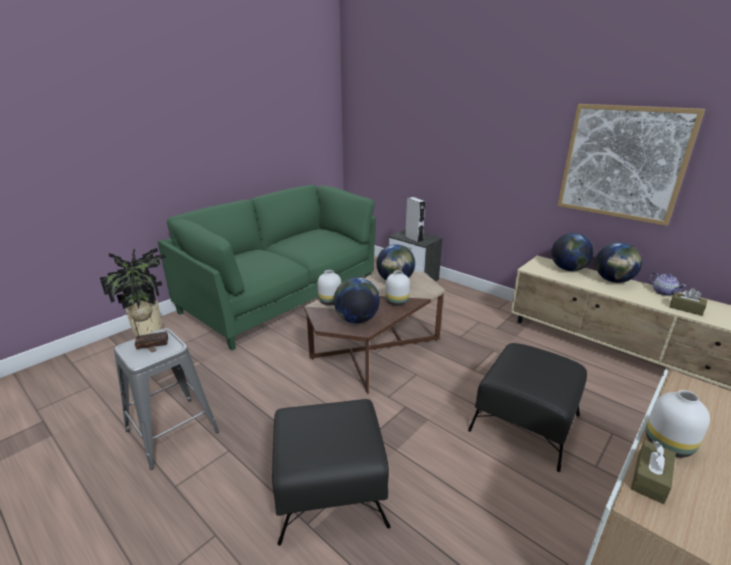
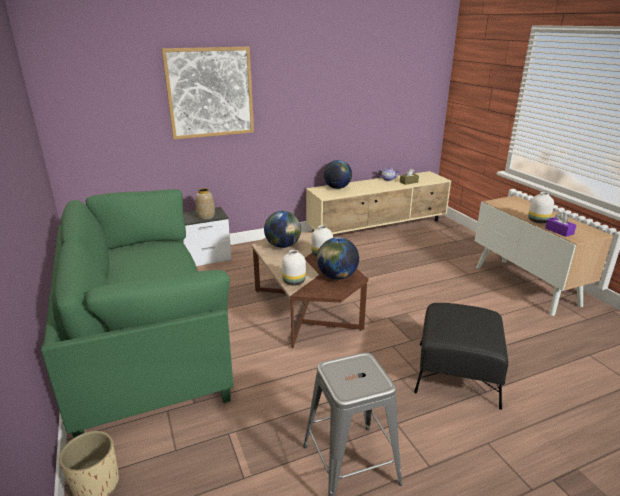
camera: 65 degrees left, 0 degrees up
(152, 342) = (346, 374): potted plant -> none
(414, 239) = (206, 217): grey speaker -> vase
(524, 423) = (426, 280): black ottoman -> none
(613, 280) = (363, 183): globe -> none
(622, 163) = (347, 103): picture -> picture (210, 92)
(650, 478) = (559, 231): brown tissue box -> purple tissue box

